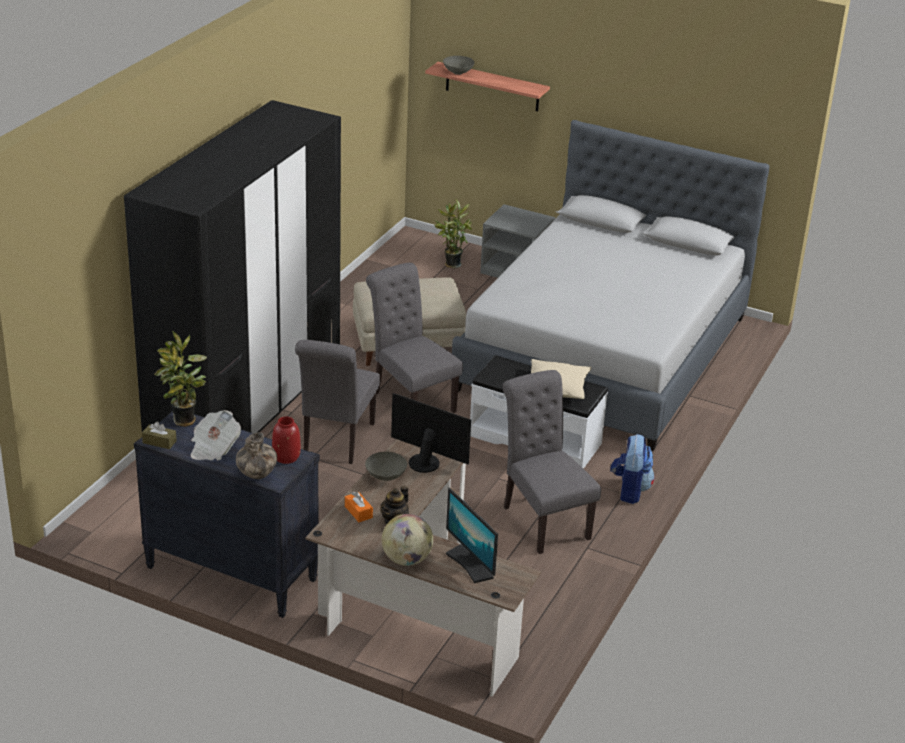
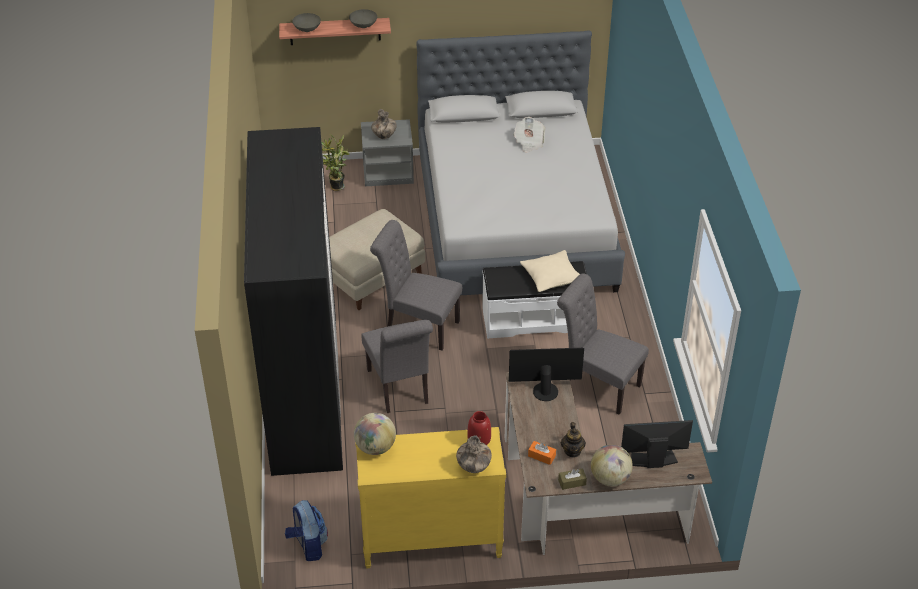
camera: 30 degrees left, 10 degrees up
(159, 442) = (376, 474): brown tissue box -> brown tissue box (572, 482)
(184, 422) = (375, 447): potted plant -> globe
(214, 448) = (420, 459): newspaper -> newspaper (529, 142)
(230, 573) = (430, 541): black dresser -> yellow dresser
(386, 476) = (531, 416): grey bowl -> grey bowl (364, 26)
(471, 564) = (653, 460): monitor -> monitor turned 150 degrees clockwise
(514, 221) = (384, 136): none -> vase
(629, 490) = (631, 332): backpack -> backpack (308, 545)

